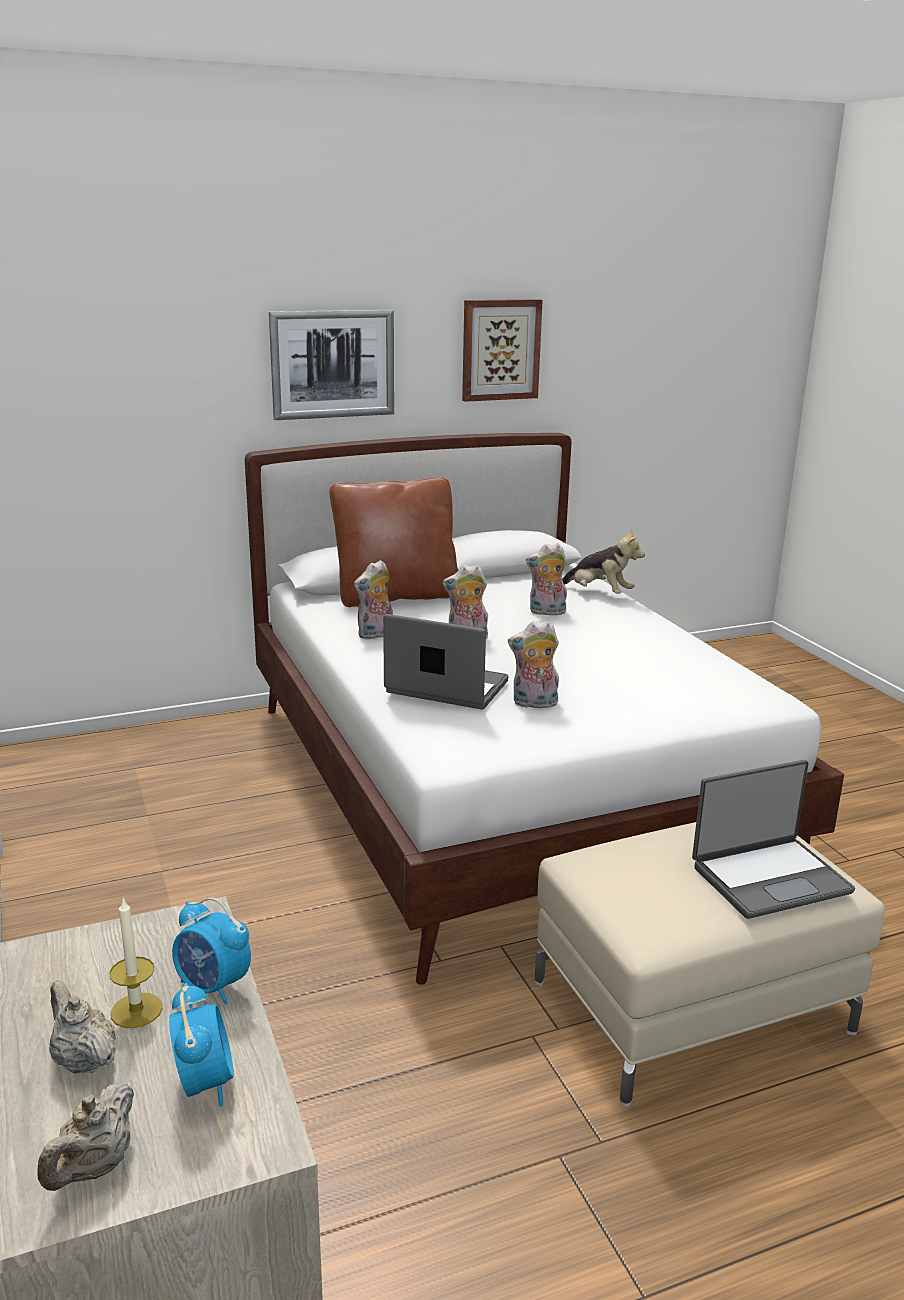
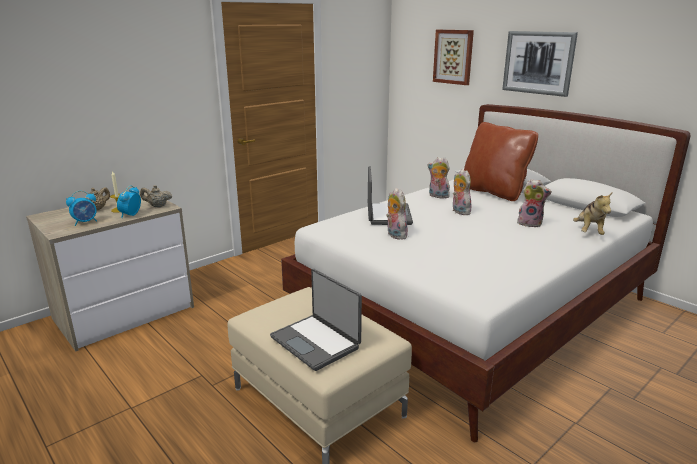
camera: 70 degrees right, 0 degrees up
(94, 1167) = (55, 218): beige teapot -> beige teapot (157, 206)
(500, 349) = (650, 63): picture -> picture (453, 57)
(546, 612) = (530, 223): plush toy -> plush toy turned 135 degrees clockwise

